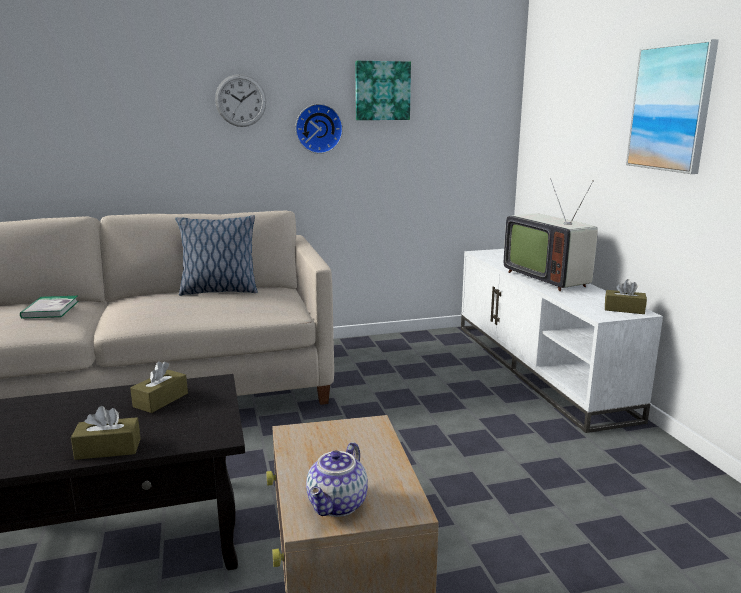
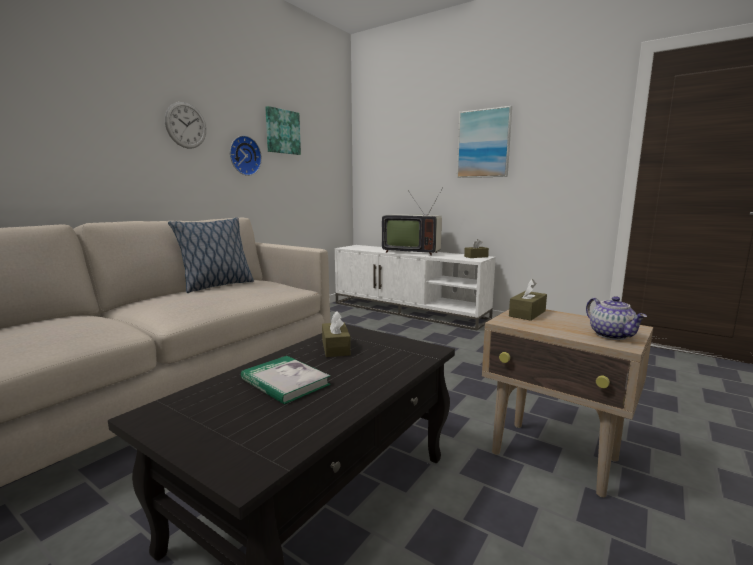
camera: 40 degrees left, 5 degrees down
(50, 309) = (73, 320): book -> book (285, 382)
(108, 449) = (379, 380): brown tissue box -> brown tissue box (527, 313)

